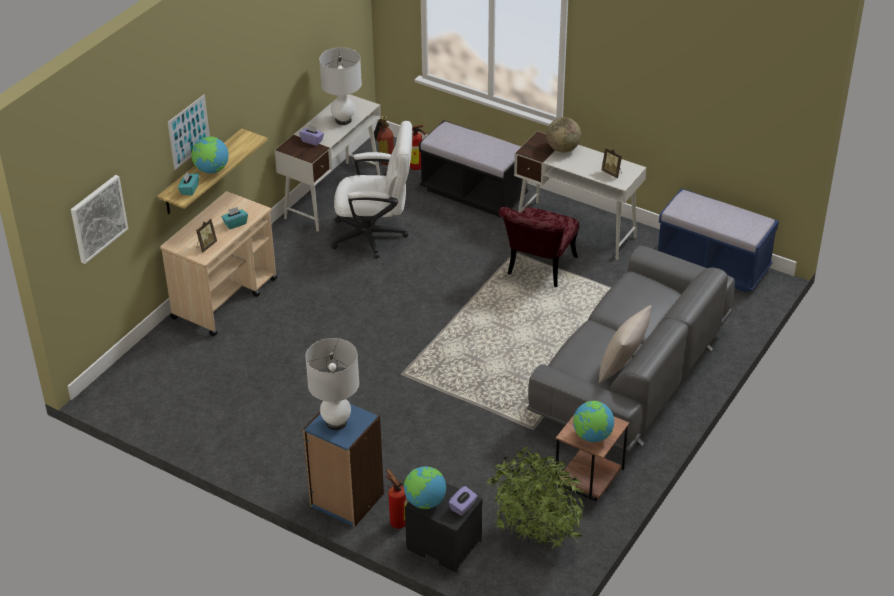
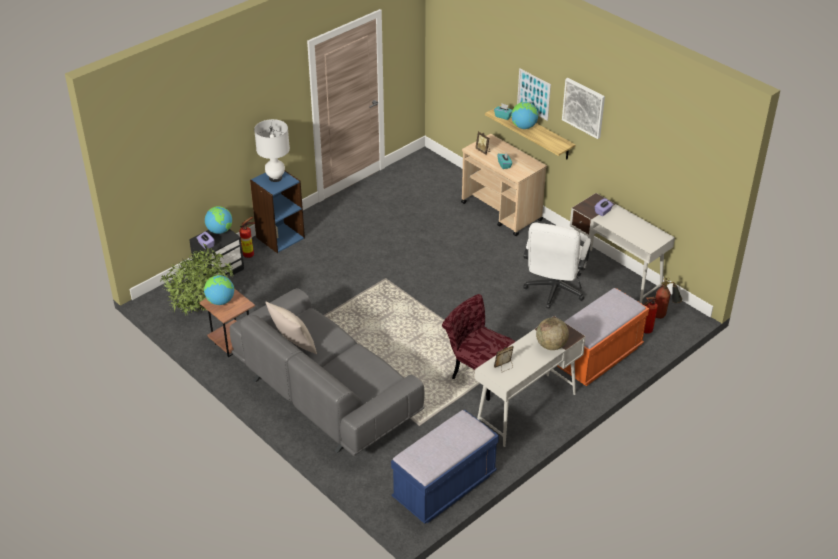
camera: 105 degrees right, 0 degrees up
(98, 218) = (461, 66): picture -> picture (584, 107)
(343, 120) = (630, 231): white table lamp -> none
(474, 193) = (598, 357): black bench -> orange bench

